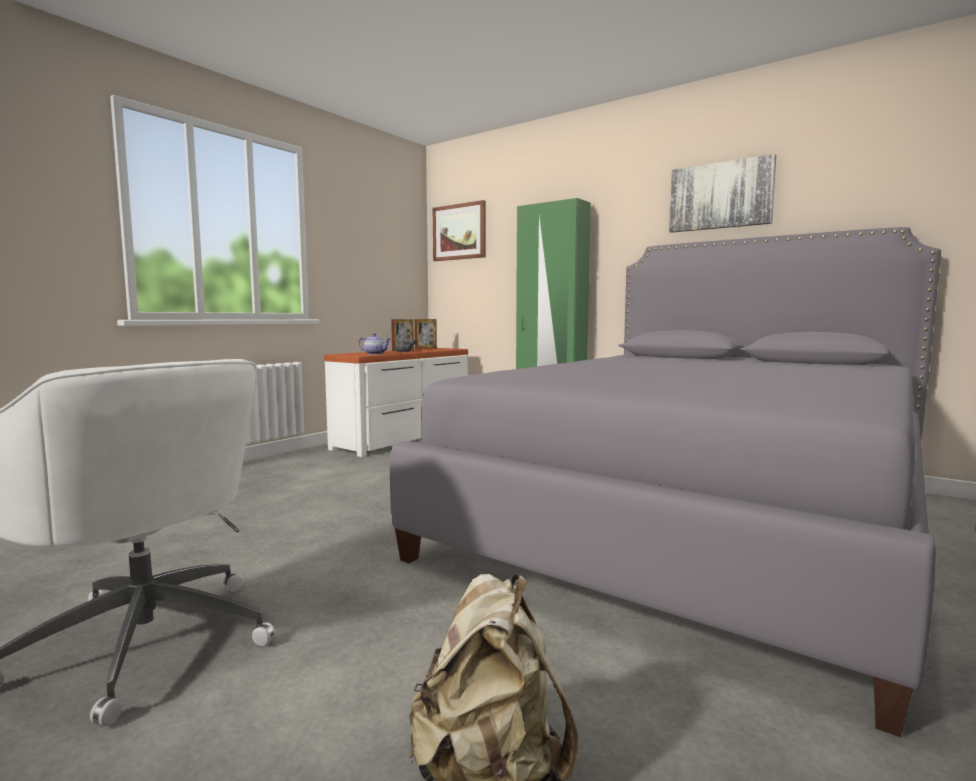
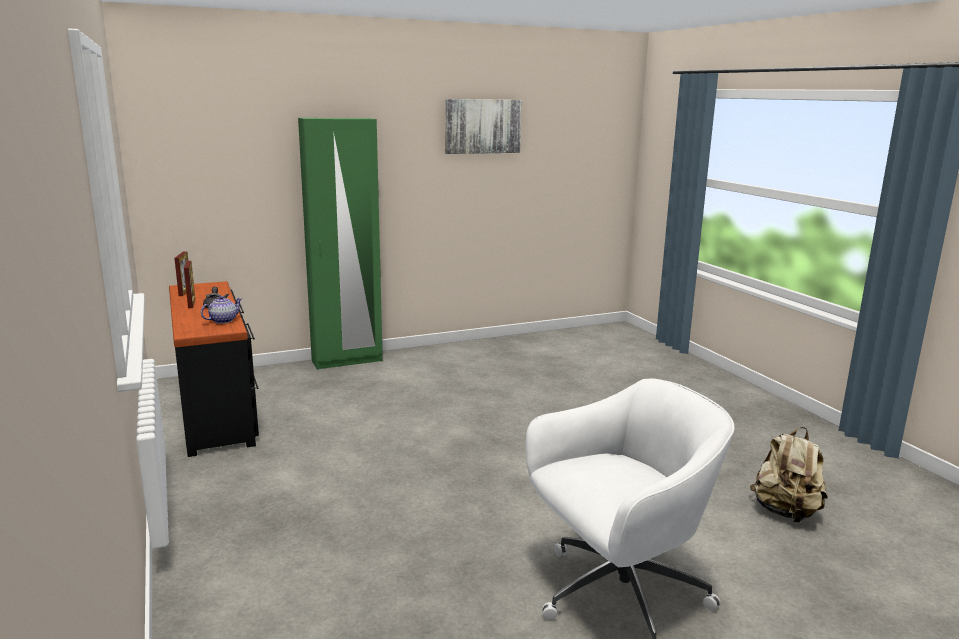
camera: 60 degrees left, 10 degrees up
(405, 439) = (217, 410): white dresser -> black dresser
(459, 232) = (184, 133): picture -> none
(695, 520) = (581, 385): grey bed -> none

